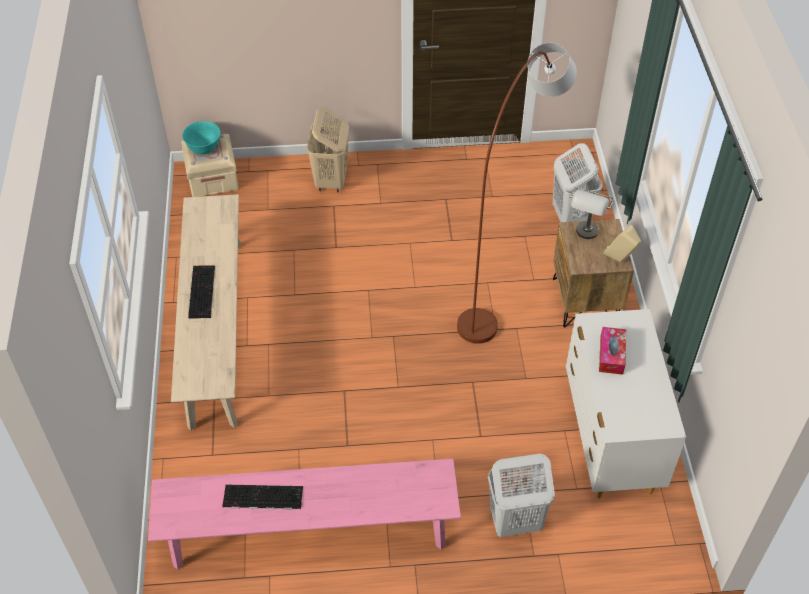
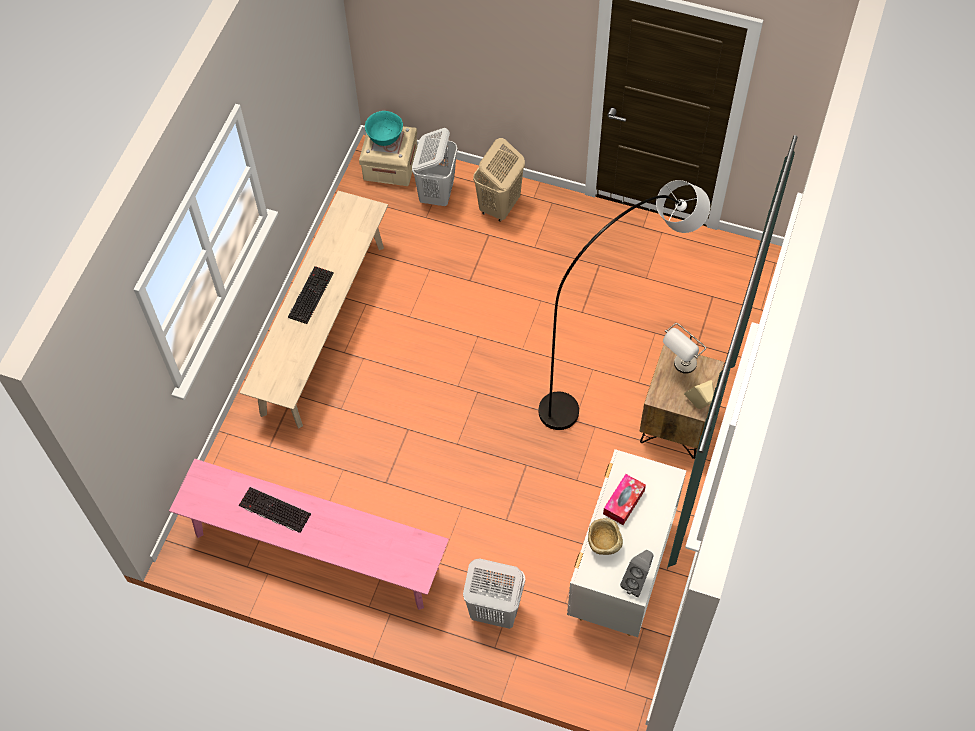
camera: 25 degrees right, 10 degrees up
(507, 275) = (615, 368): brown floor lamp -> grey floor lamp
(570, 217) = (711, 328): white laundry basket -> white laundry basket (437, 193)
(615, 397) = (603, 544): none -> beige bowl
(665, 417) = (637, 581): none -> grey speaker

